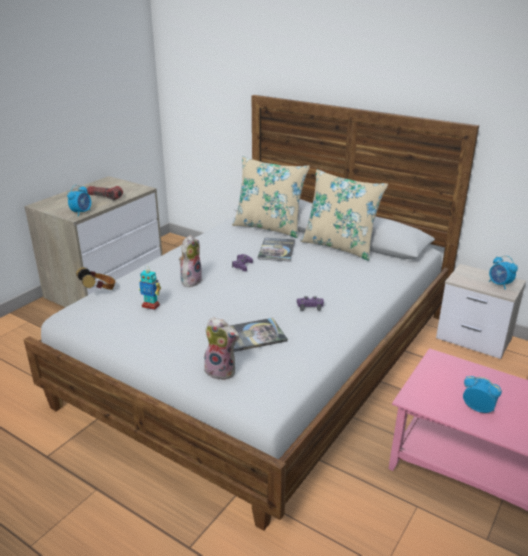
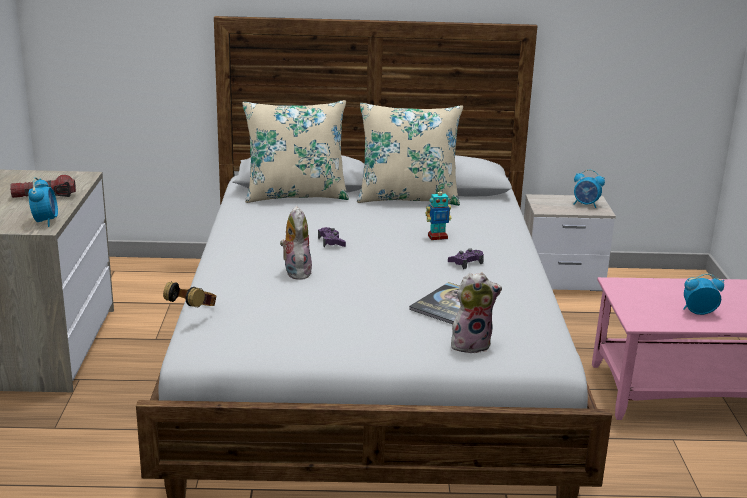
camera: 35 degrees left, 5 degrees down
(151, 306) = (294, 308): toy robot -> toy robot (437, 237)
(276, 250) = (345, 217): book -> none

